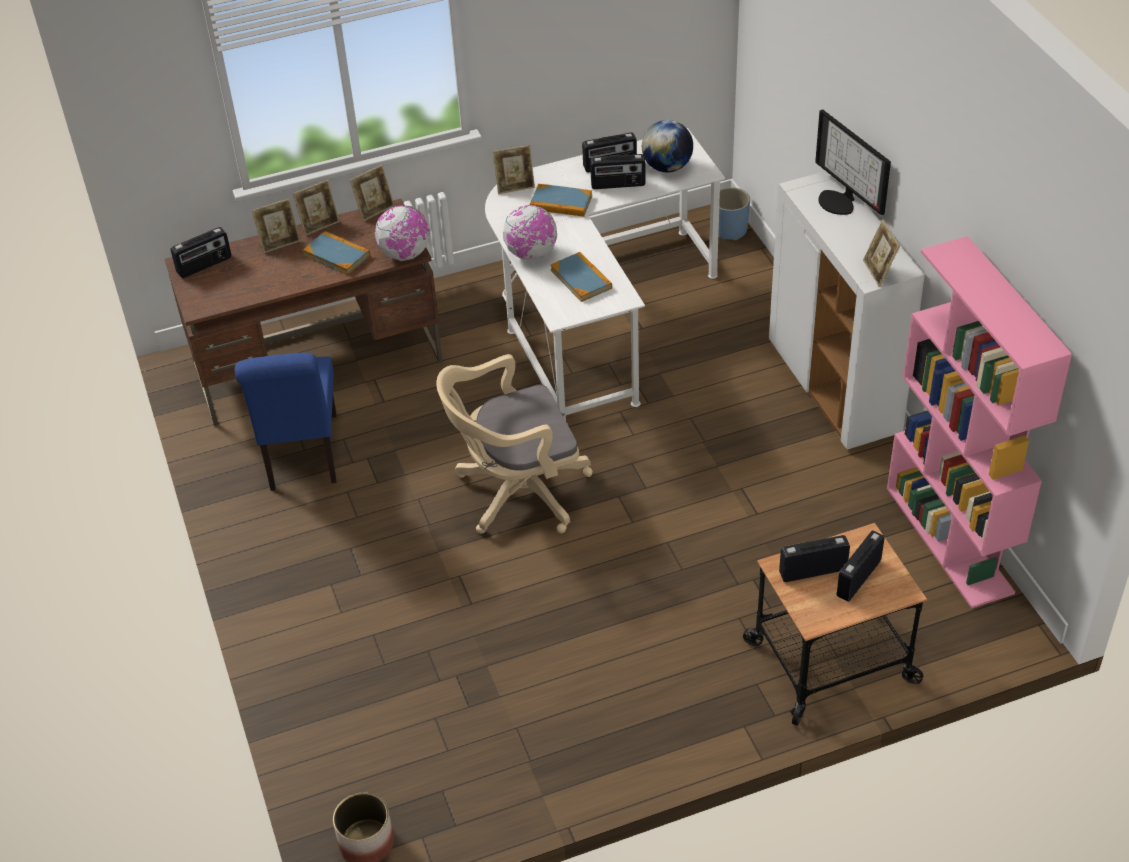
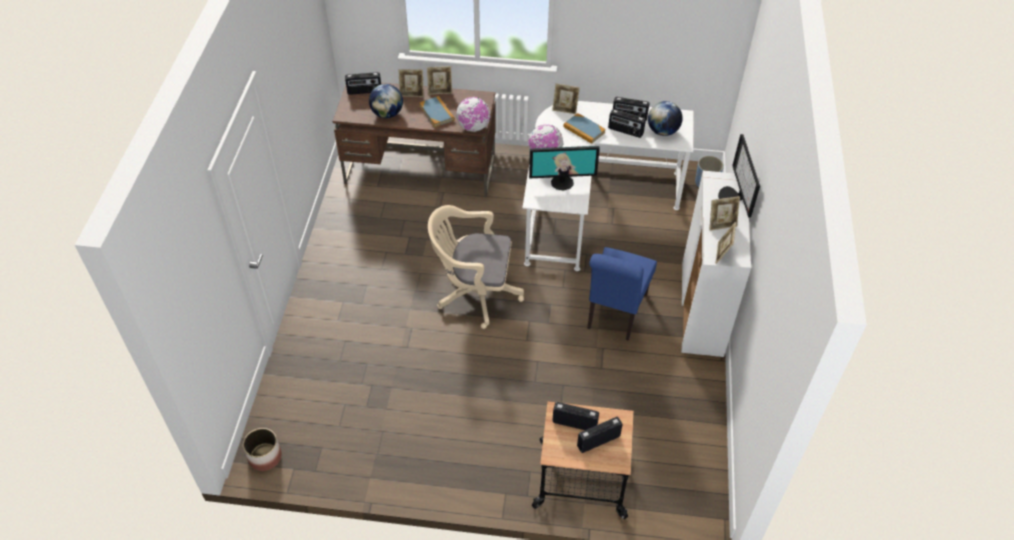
camera: 25 degrees right, 5 degrees up
(263, 282) = (387, 114): none -> globe
(302, 457) = (376, 221): blue chair -> blue chair (615, 314)
(375, 210) = (476, 93): picture frame -> picture frame (721, 224)
(581, 279) = (562, 182): book -> monitor
(950, 540) = (706, 438): pink bookcase -> none

